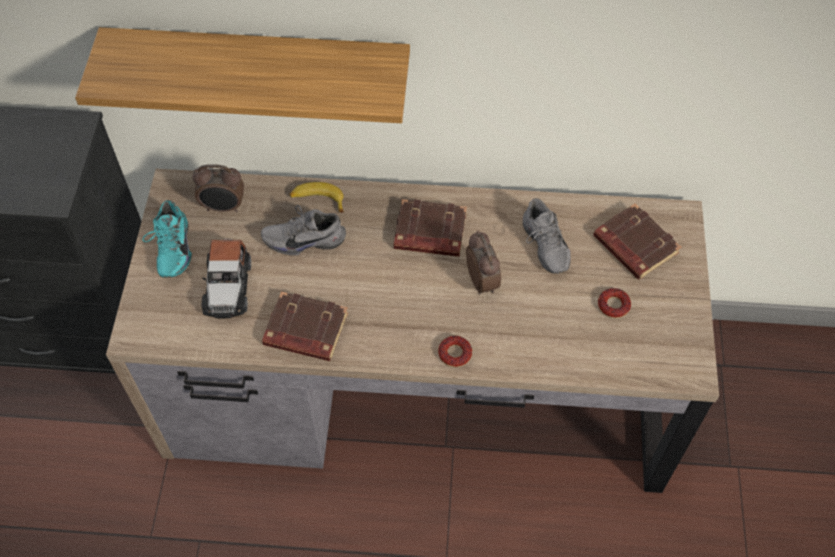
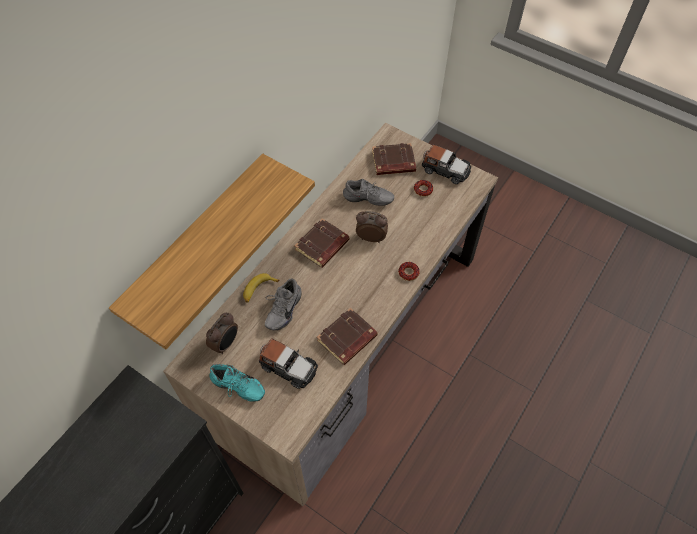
camera: 60 degrees left, 0 degrees up
(674, 317) = (445, 170): none -> toy car

